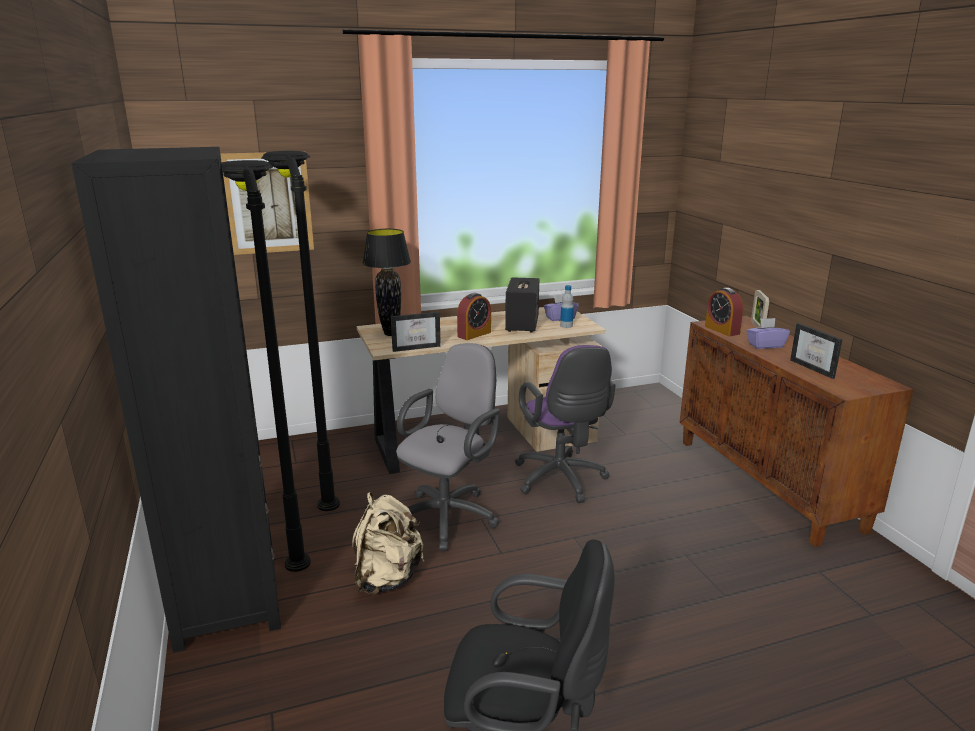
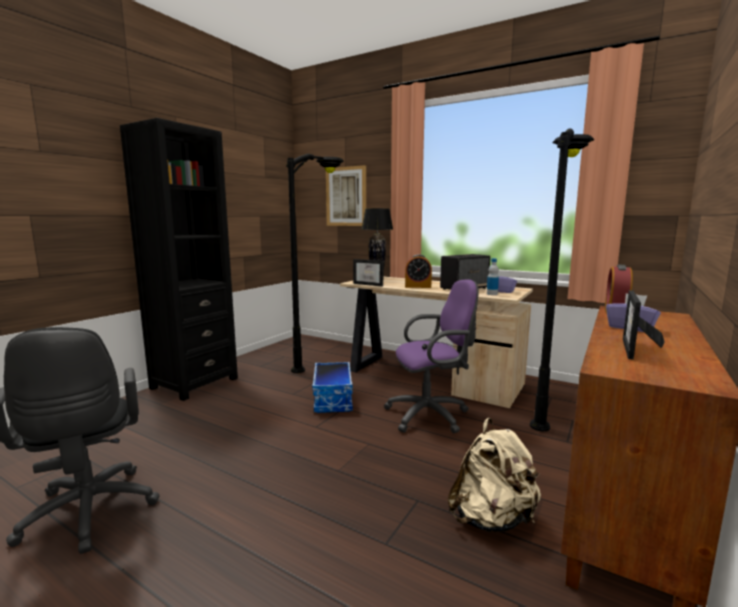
camera: 50 degrees right, 10 degrees down
(289, 522) = (272, 369): black floor lamp -> black floor lamp (547, 404)
(387, 578) = (250, 407): beige backpack -> beige backpack (492, 519)
(450, 515) = (333, 399): grey office chair -> storage box
(561, 481) = (431, 415): purple office chair -> purple office chair turned 135 degrees counterclockwise
(757, 326) = (672, 319): picture frame -> none

